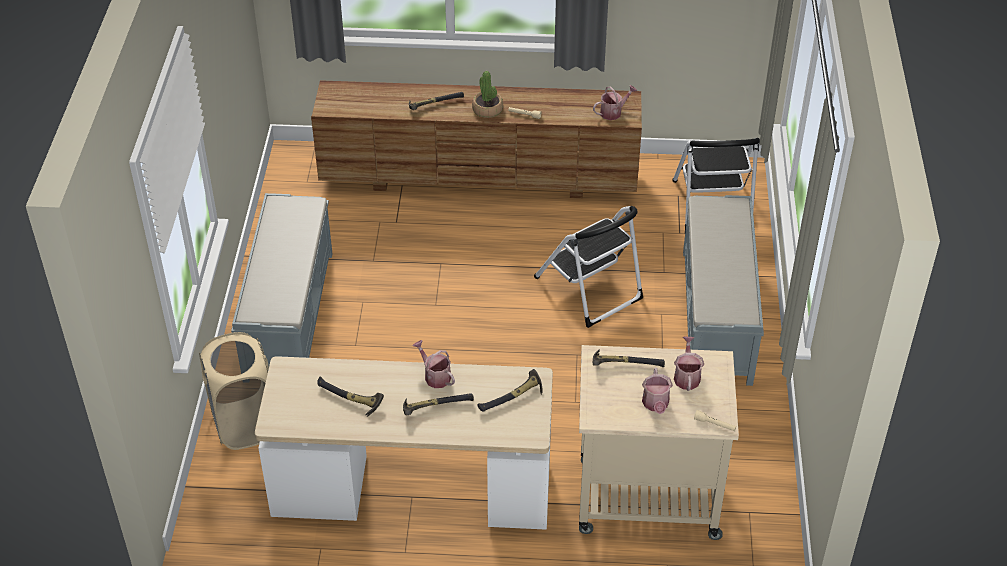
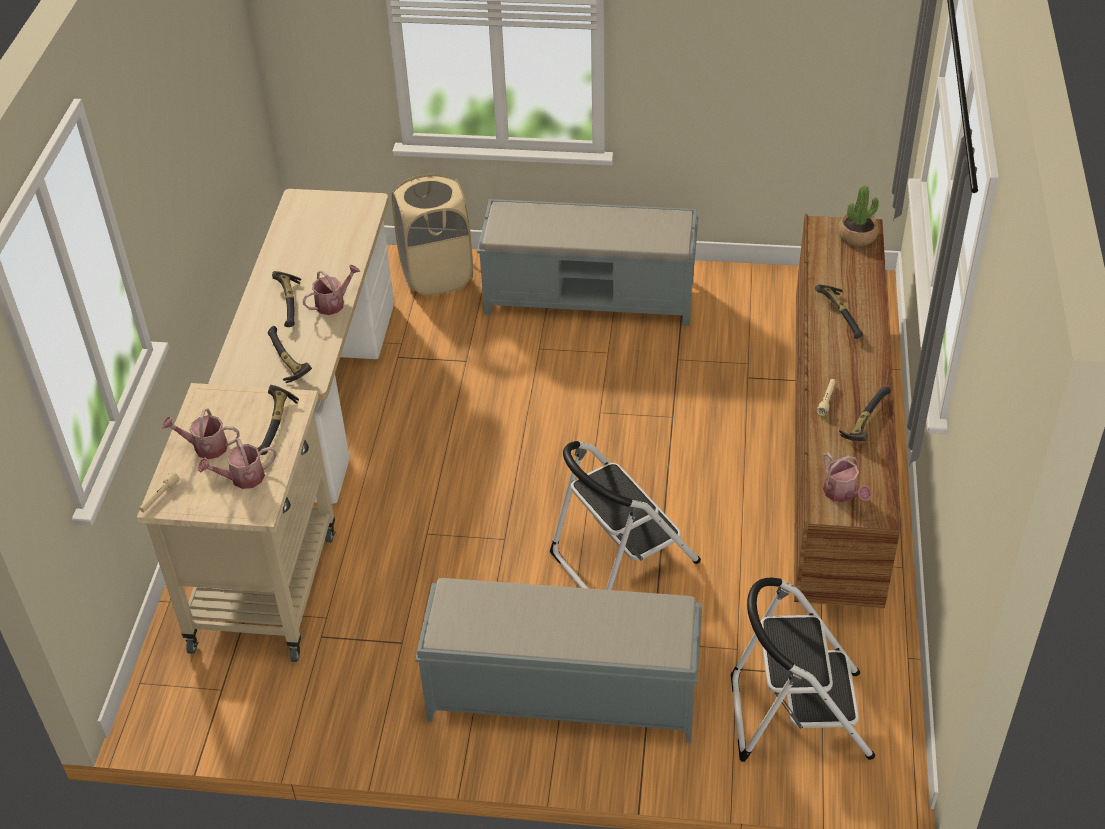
camera: 95 degrees right, 0 degrees up
(350, 400) = (314, 245): hammer -> hammer (864, 421)
(487, 109) = (835, 365): potted plant -> potted plant (857, 236)
(686, 376) = (242, 478): watering can -> watering can turned 150 degrees clockwise

